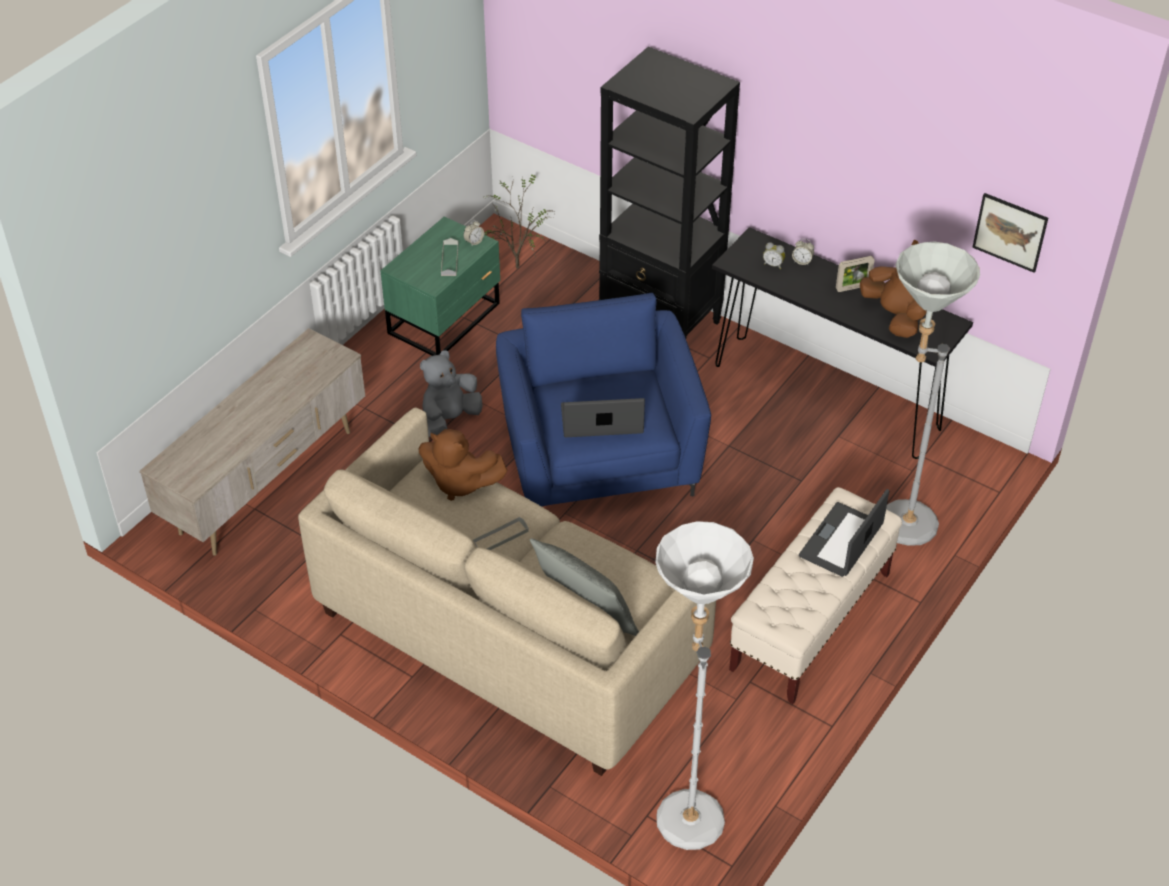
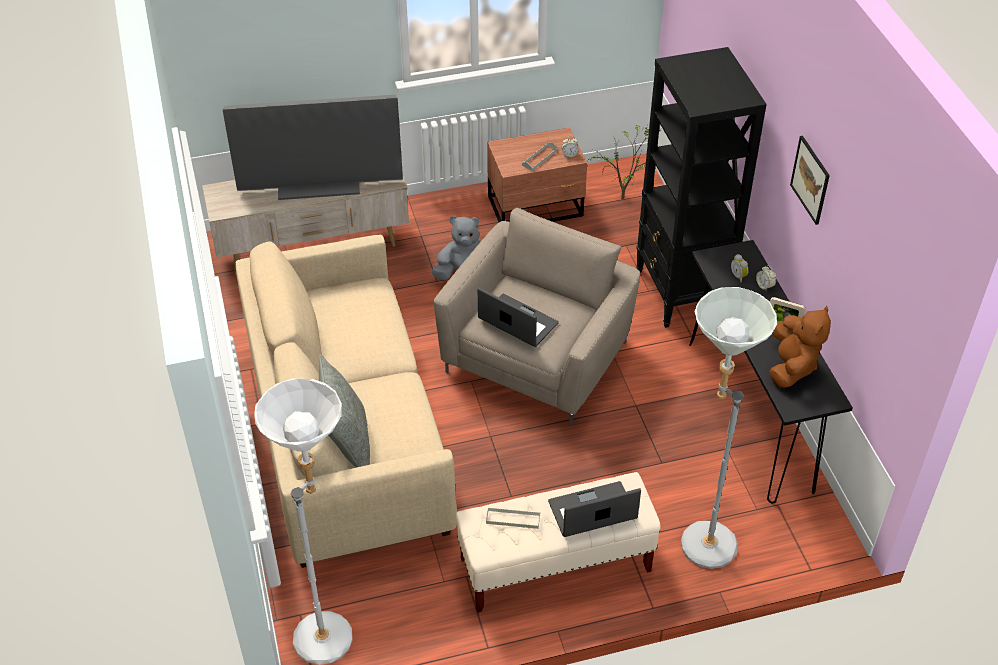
camera: 40 degrees right, 0 degrees up
(267, 399) = (319, 184): none -> television
(446, 318) = (537, 207): green nightstand -> brown nightstand
(459, 482) = (374, 305): brown plush toy -> none
(499, 537) = (357, 356): grey tray -> grey tray (513, 519)
(599, 455) = (537, 356): blue armchair -> beige armchair
(1010, 232) = (890, 336): picture -> picture (810, 179)

